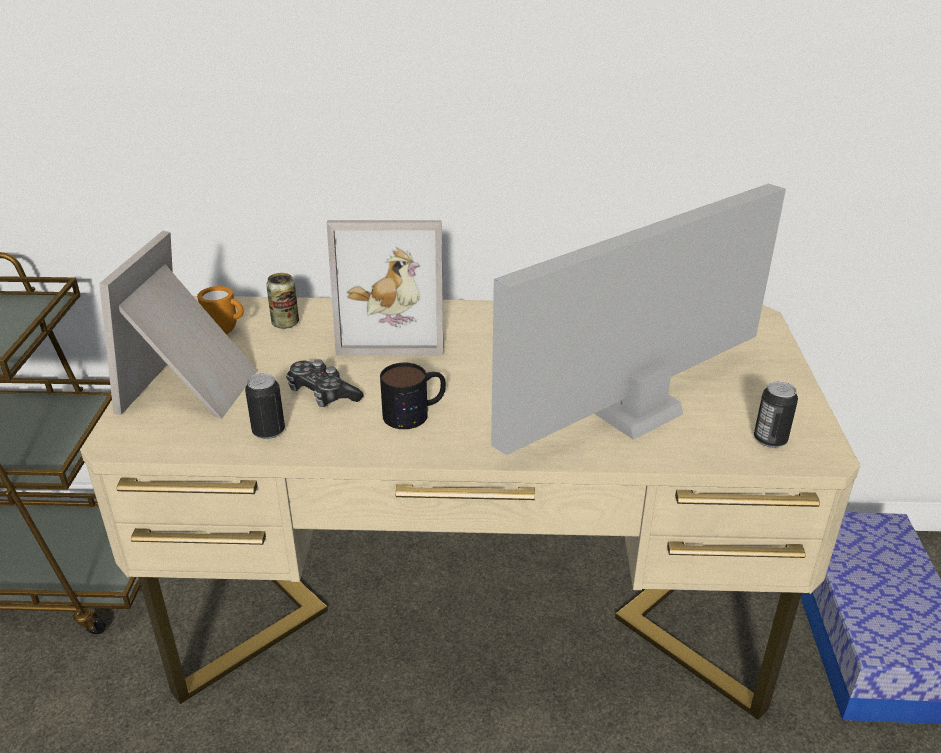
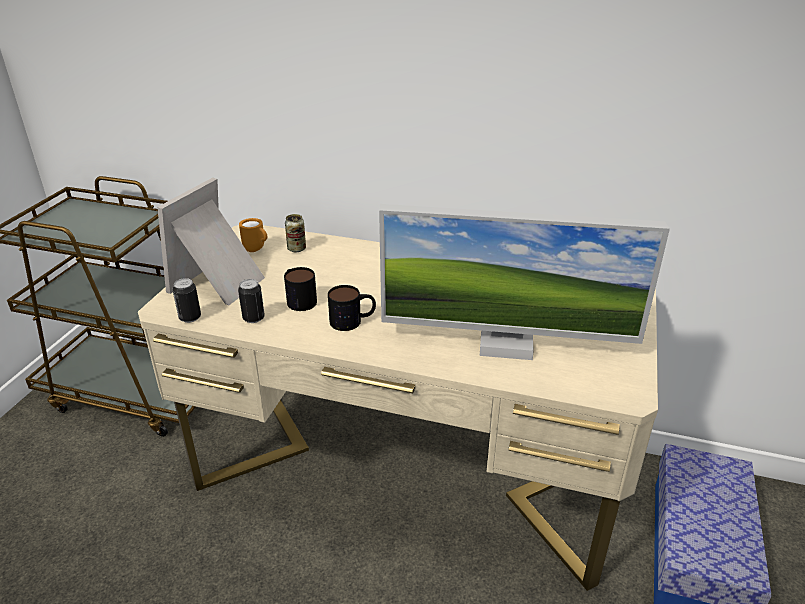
camera: 15 degrees right, 0 degrees up
(322, 394) = (298, 299): game controller -> mug
(393, 329) = (365, 262): picture frame -> none
(635, 412) = (506, 344): monitor -> monitor turned 150 degrees counterclockwise
(770, 439) = (596, 379): can -> can (190, 317)

